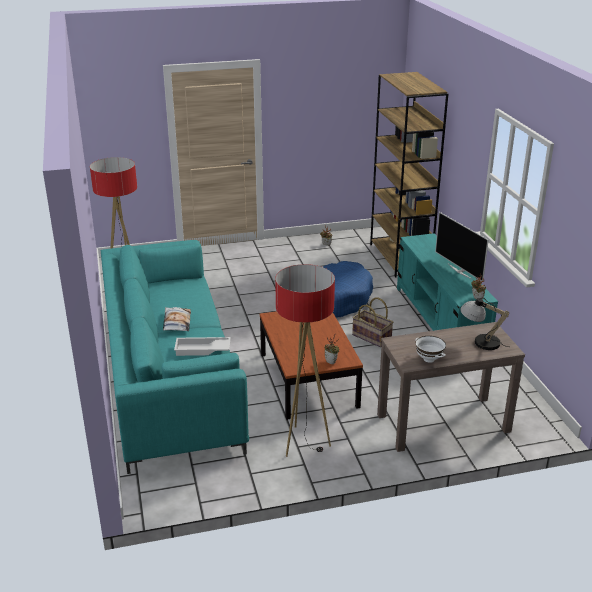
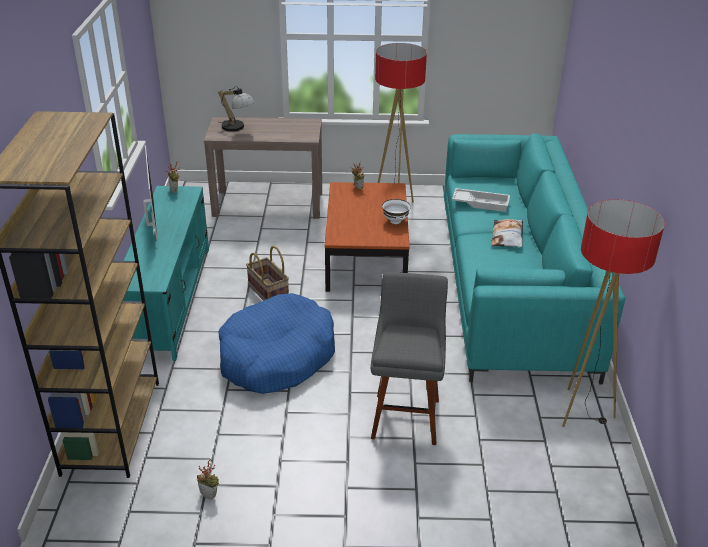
camera: 165 degrees left, 5 degrees up
(238, 284) = (406, 415): none -> grey stool
(429, 359) = (292, 123): white bowl -> white bowl (395, 221)

